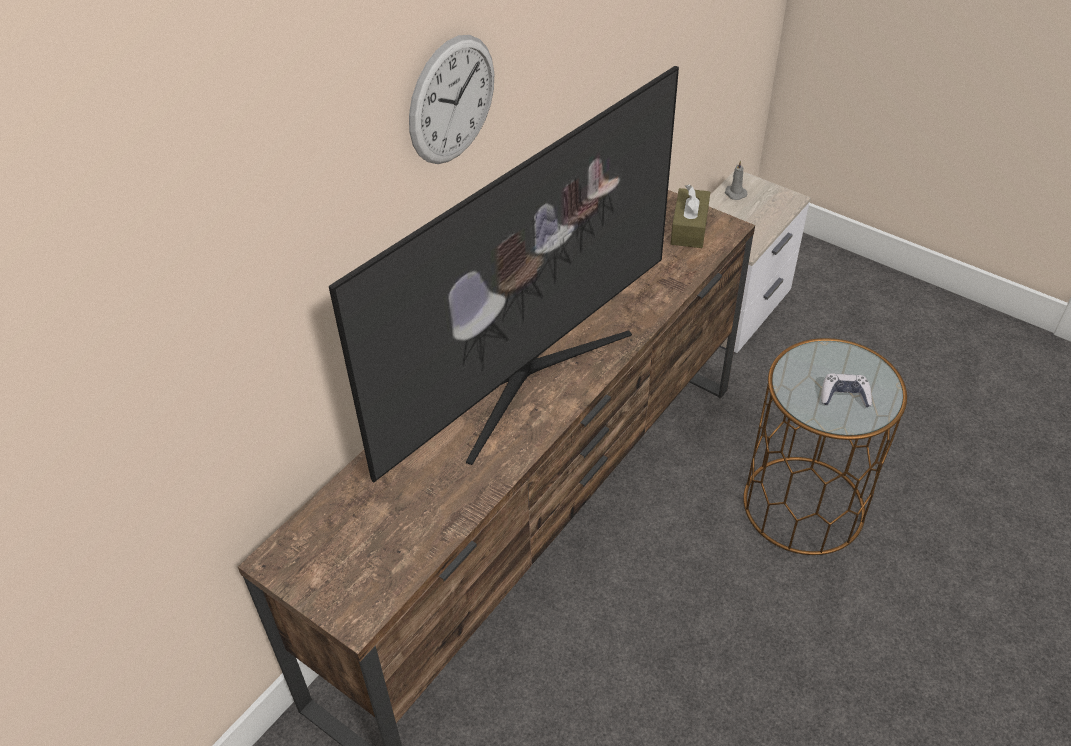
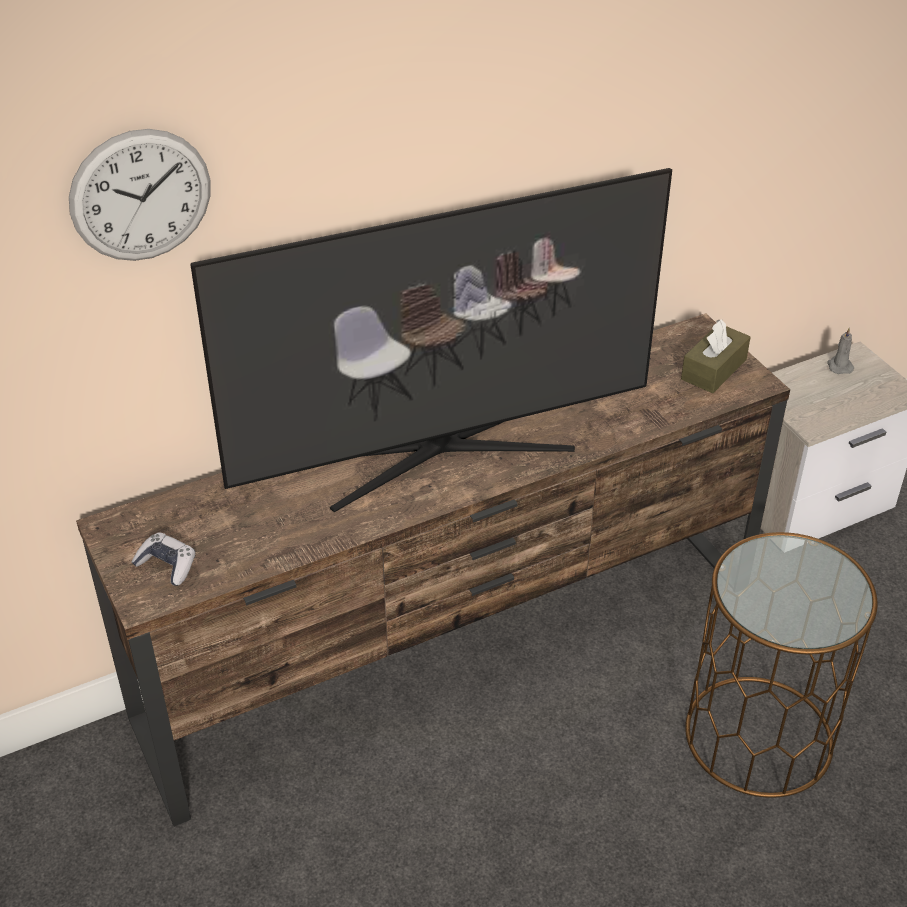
camera: 25 degrees right, 5 degrees down
(452, 100) = (412, 138): wall clock -> wall clock (141, 196)
(844, 396) = (794, 602): game controller -> game controller (167, 565)

